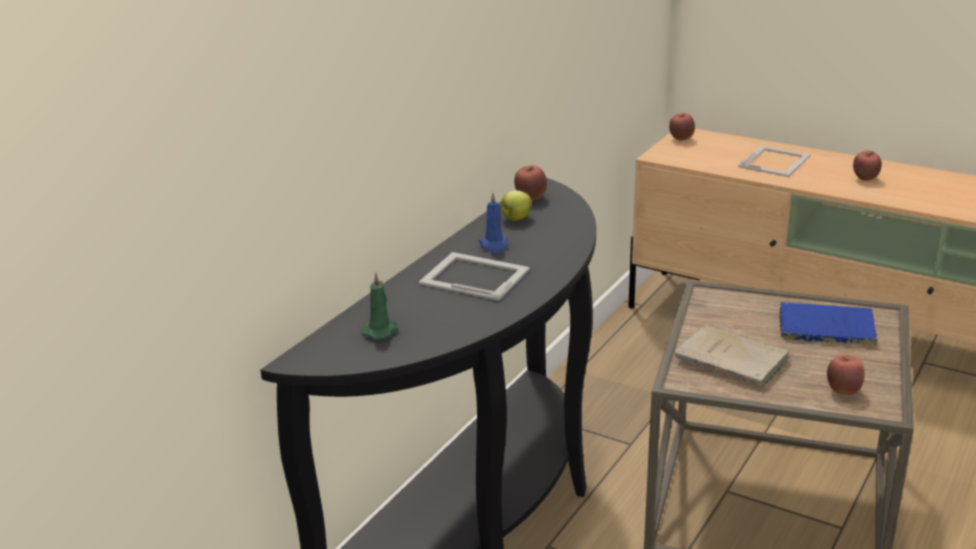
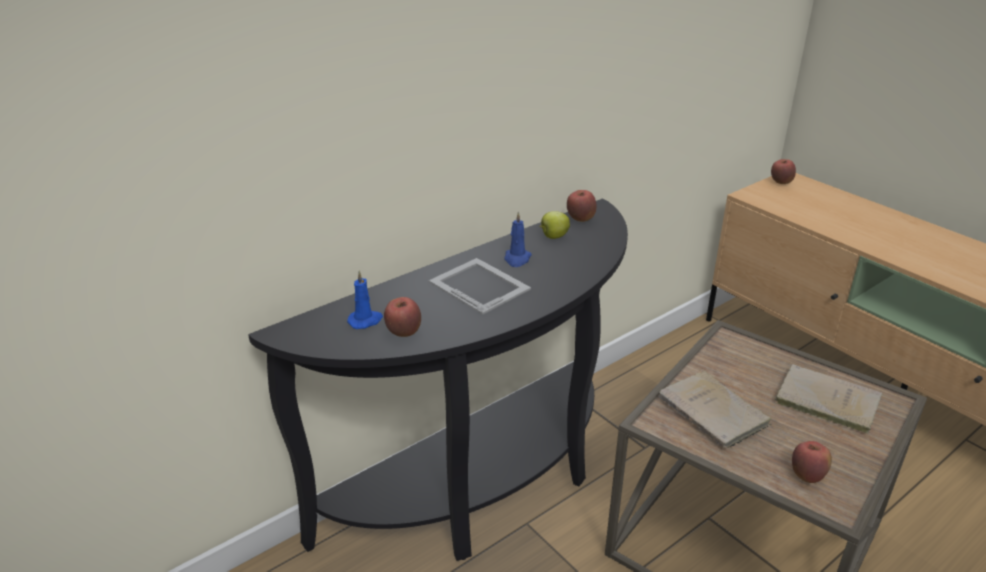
camera: 20 degrees right, 5 degrees up
(381, 330) = (366, 320): green candle -> blue candle
(775, 161) = (859, 220): picture frame -> none
(823, 327) = (824, 400): blue book -> beige book
(865, 179) = (942, 255): apple -> apple (404, 333)

